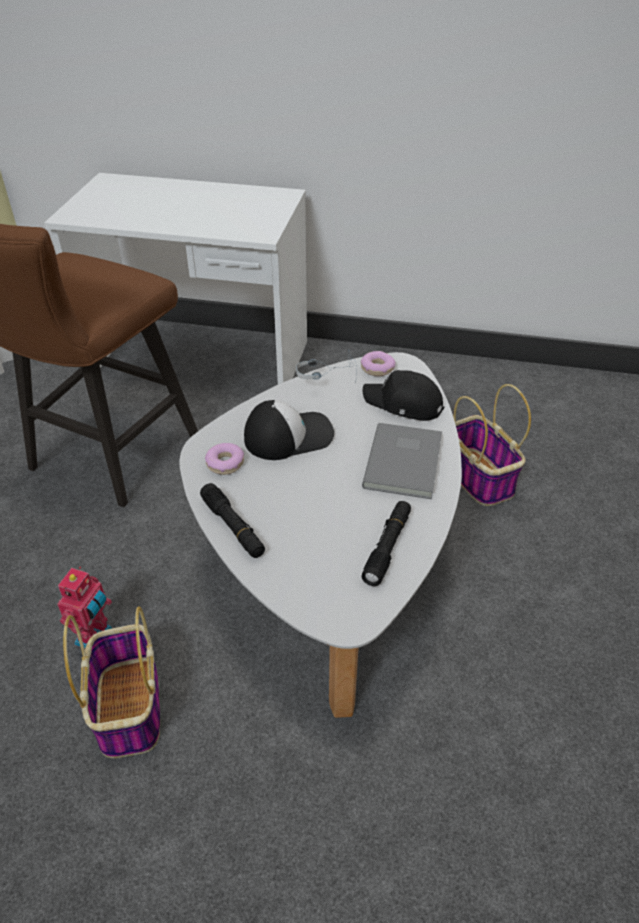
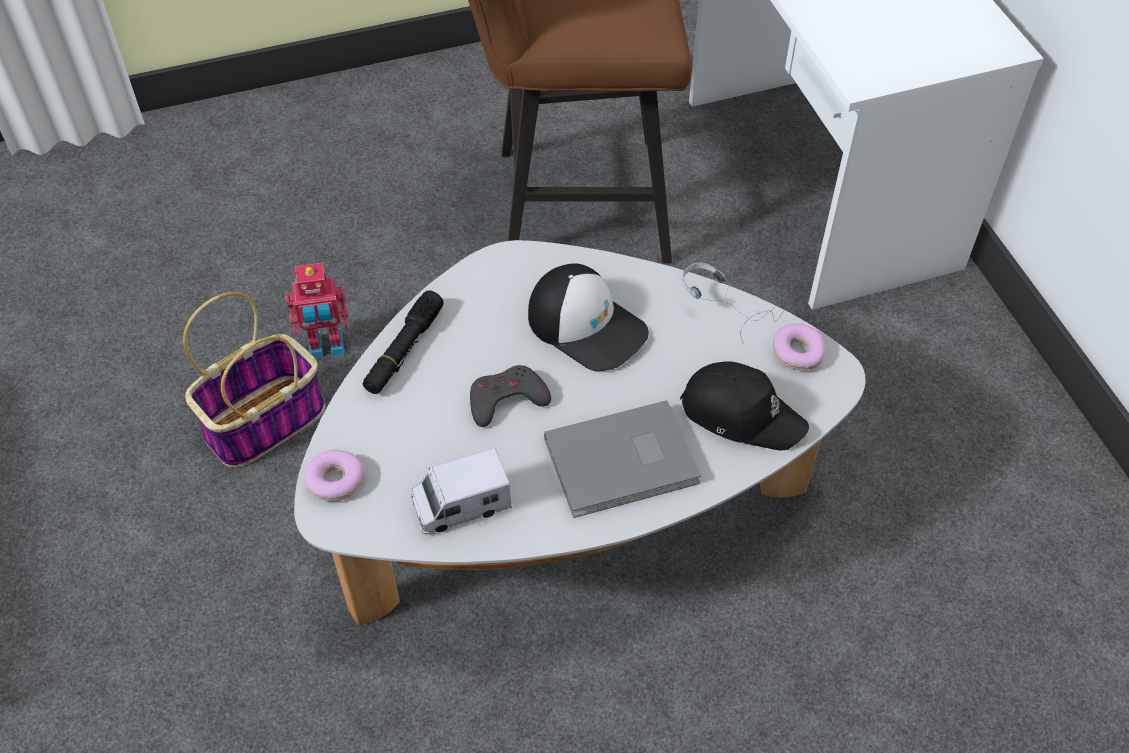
camera: 60 degrees right, 10 degrees up
(225, 463) = (497, 292): donut -> donut (336, 481)
(318, 493) = (506, 400): none -> grey game controller
(387, 547) = (461, 505): black flashlight -> toy truck
(403, 404) = (741, 413): black cap -> black cap turned 120 degrees clockwise
(477, 477) = (843, 606): basket -> none

